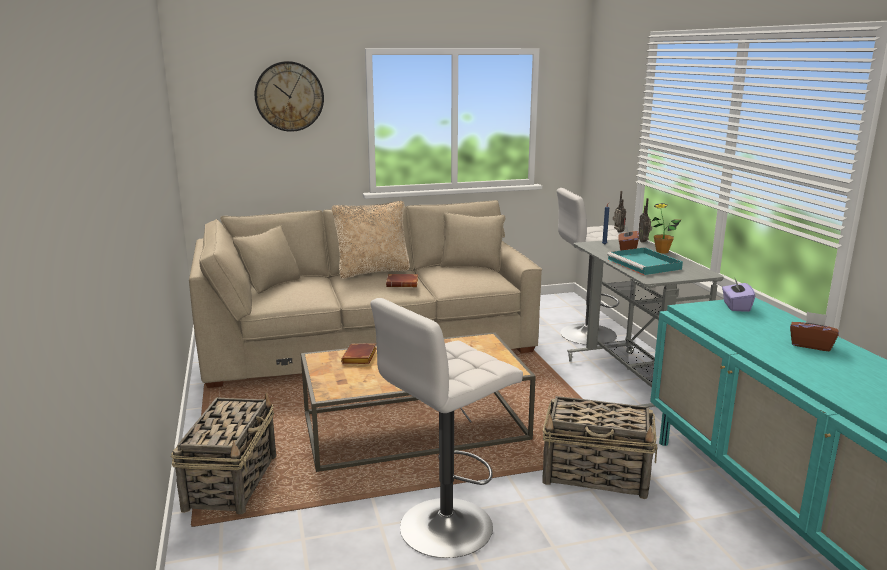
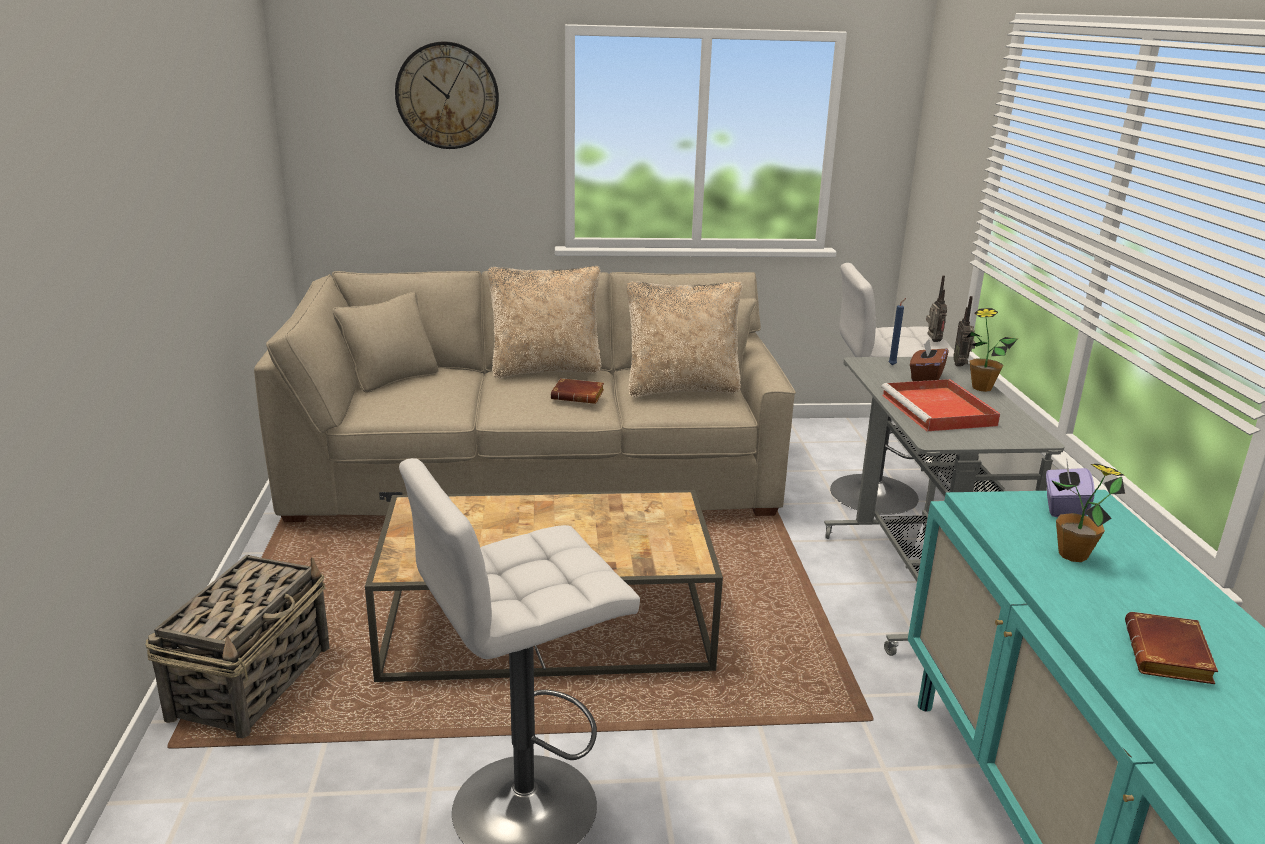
camera: 10 degrees right, 5 degrees up
(360, 358) = (472, 513): brown book -> brown book (1170, 657)
(467, 276) = (683, 391): none -> beige pillow
(597, 474) = (794, 749): basket -> none
(645, 264) = (939, 411): turquoise tray -> red tray
(752, 327) = (1073, 555): none -> potted plant
(811, 345) = (1164, 606): brown tissue box -> none

